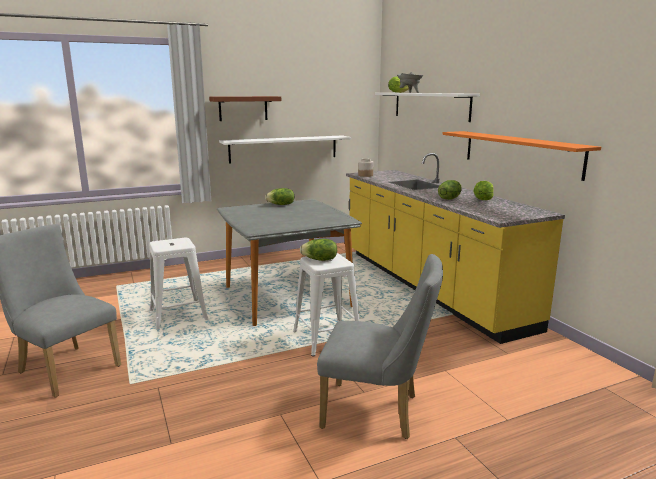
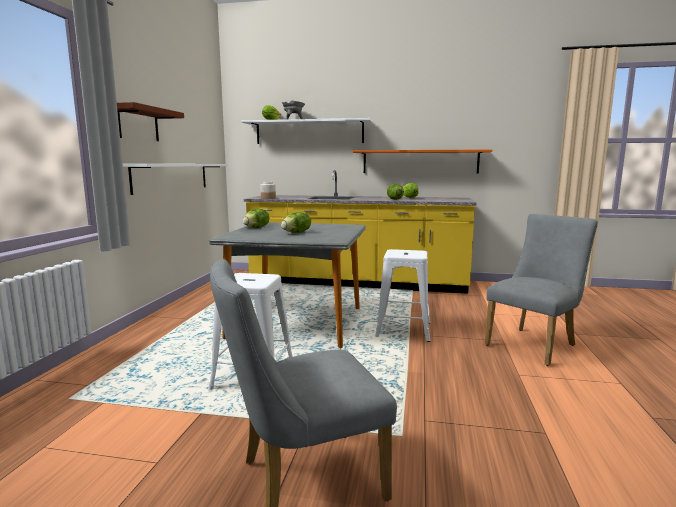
camera: 55 degrees left, 5 degrees down
(320, 260) = (402, 254): lettuce -> lettuce (297, 232)

